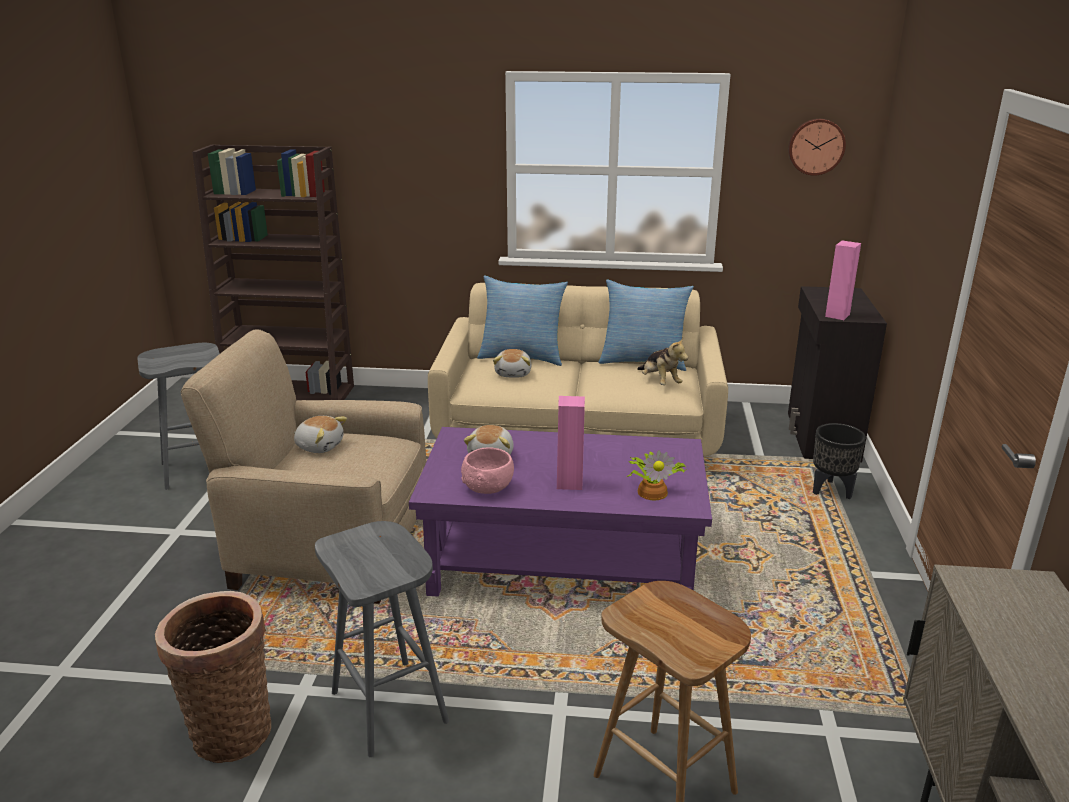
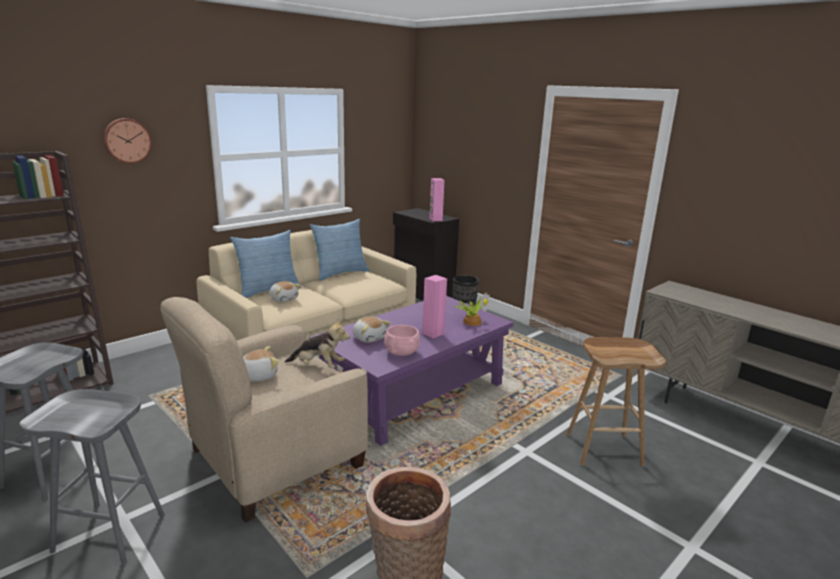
camera: 50 degrees left, 5 degrees down
(391, 707) = (462, 504): grey stool -> grey stool (111, 532)
(659, 382) = (369, 279): plush toy -> plush toy (318, 366)
(816, 146) = (385, 131): wall clock -> wall clock (127, 140)

